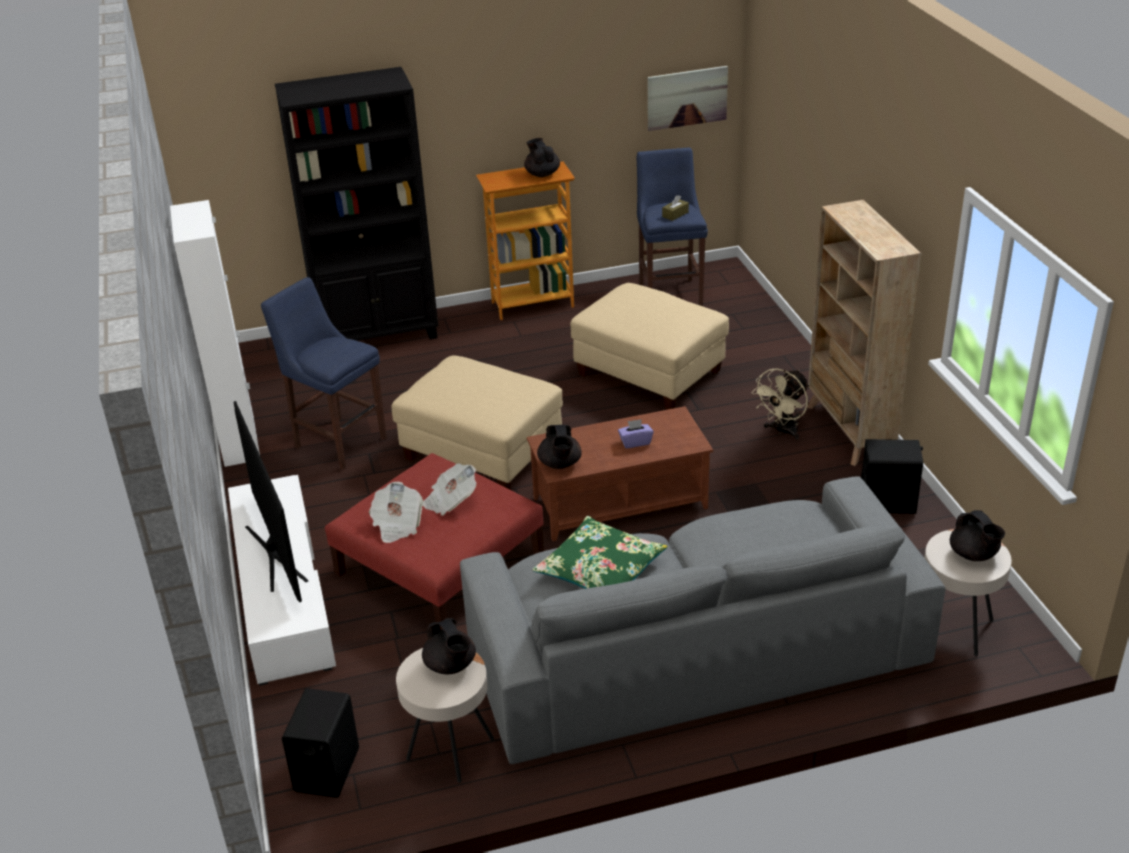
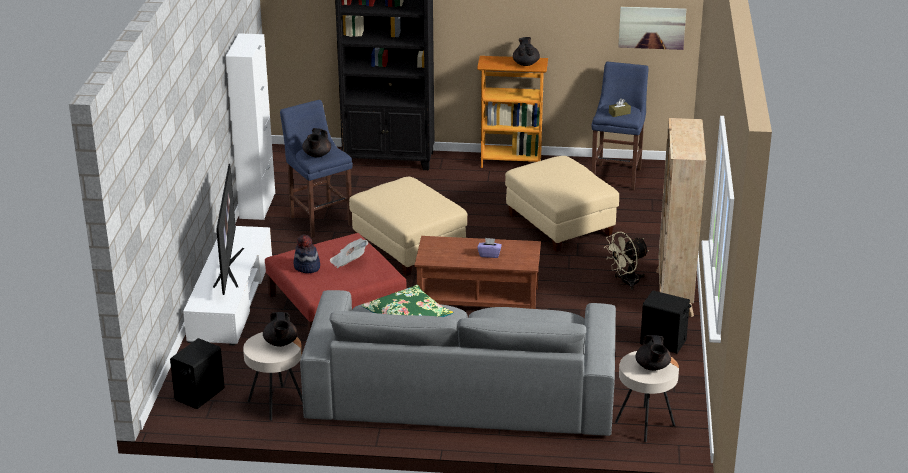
camera: 20 degrees right, 5 degrees down
(397, 525) = (307, 267): newspaper -> hat
(560, 464) = (430, 256): black teapot -> black teapot (317, 155)

